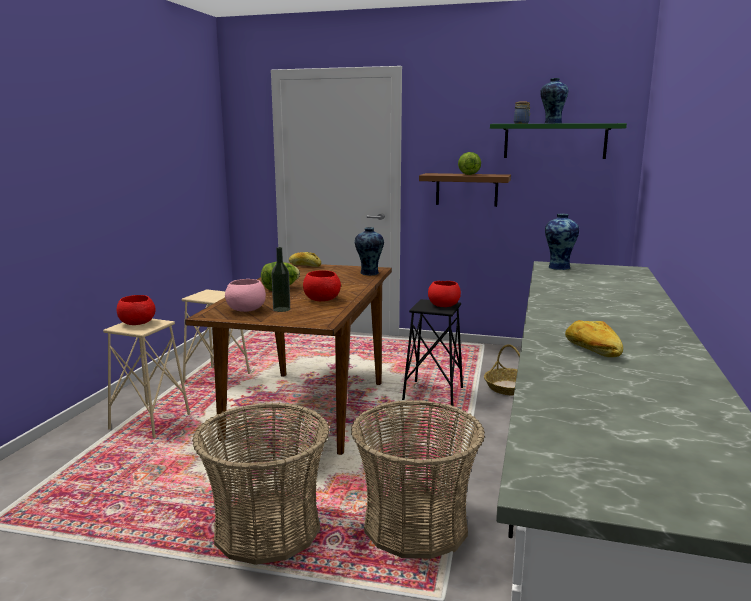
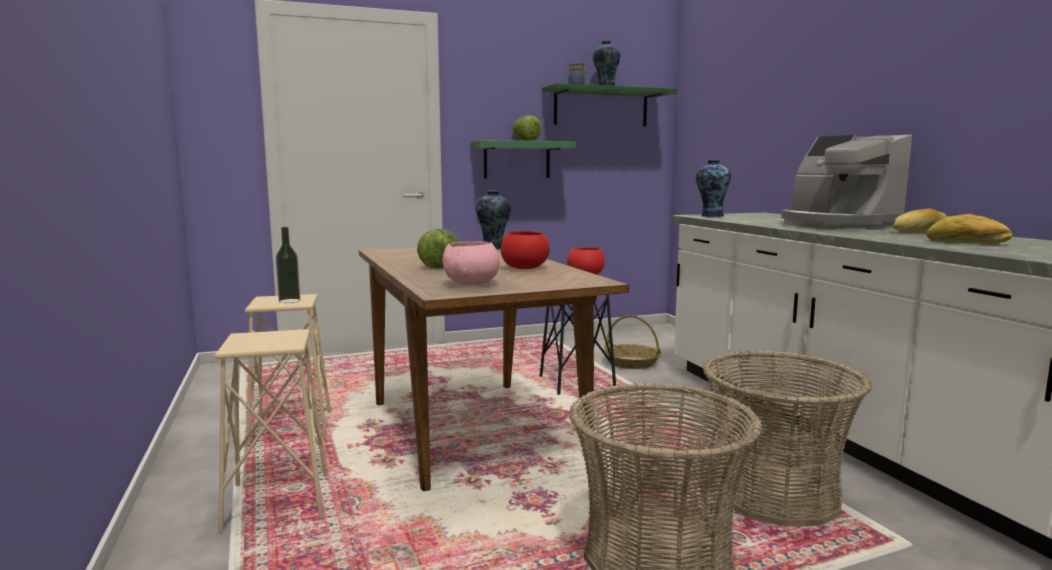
camera: 35 degrees left, 5 degrees down
(136, 323) = (256, 339): red bowl -> none
(281, 309) = (512, 279): bottle -> bottle (289, 301)
(304, 265) = (393, 249): bread -> bread (920, 232)
(466, 189) = (517, 160): brown shelf -> green shelf
(607, 300) = (836, 225): none -> coffee machine

